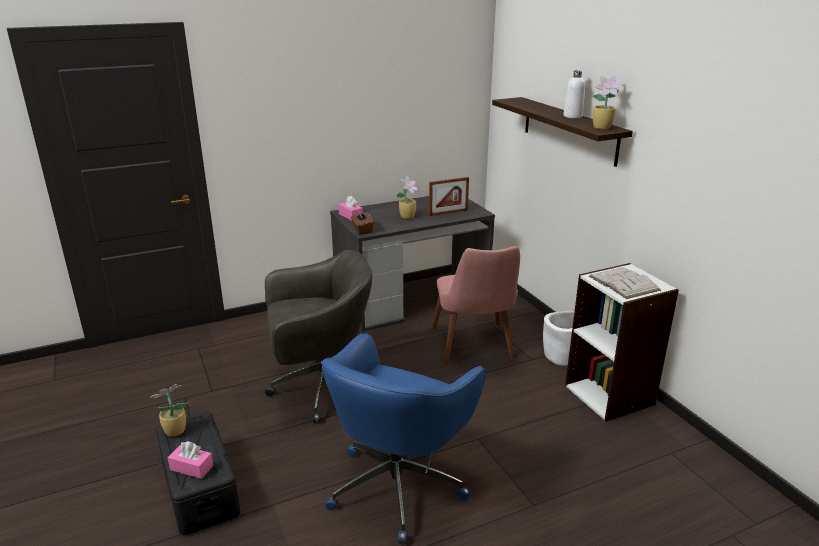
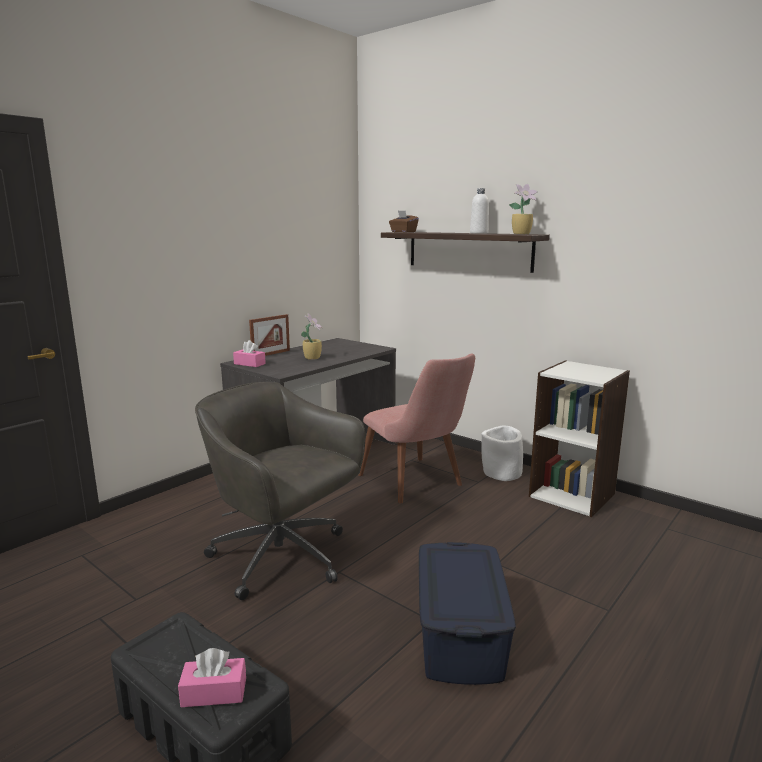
camera: 25 degrees left, 10 degrees down
(174, 431) = (147, 652): potted plant -> none
(321, 387) = (283, 558): grey office chair -> grey office chair turned 105 degrees counterclockwise
(362, 230) = (277, 372): brown tissue box -> brown tissue box (403, 232)
(399, 483) = (459, 634): blue office chair -> blue storage box
(448, 213) = (350, 351): picture frame -> picture frame (271, 354)
(623, 283) = (583, 372): white book -> none

